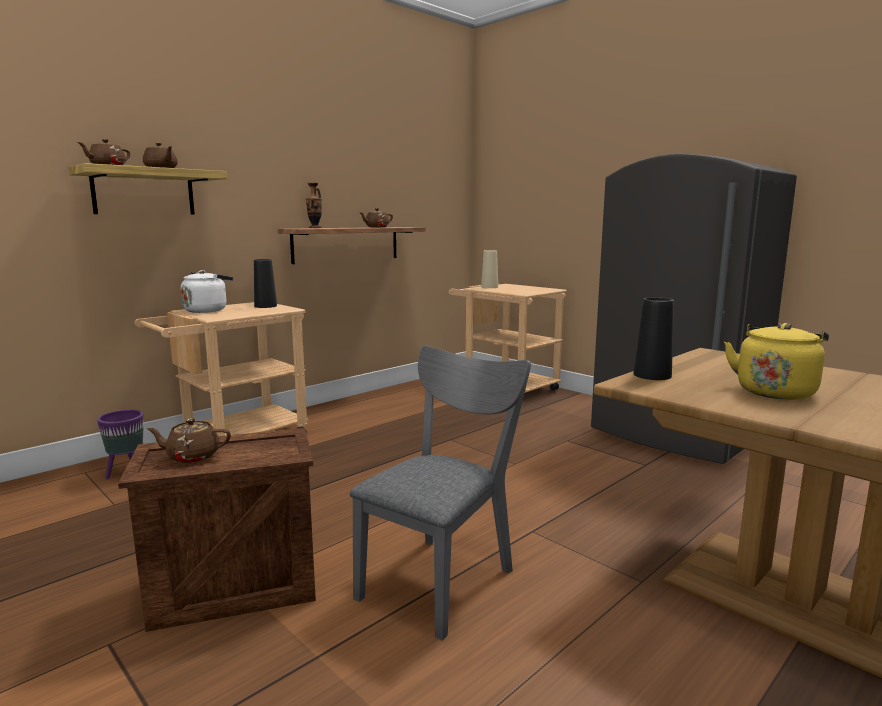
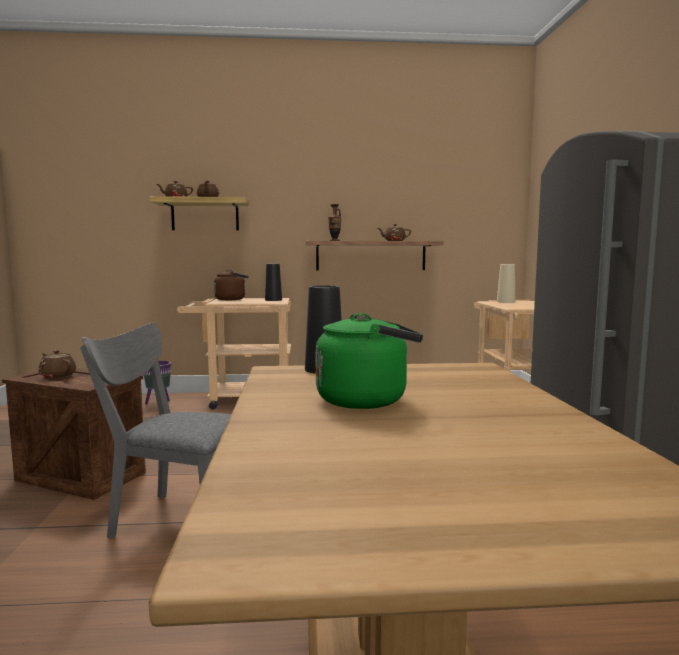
camera: 40 degrees right, 5 degrees down
(207, 310) = (232, 299): white kettle -> brown kettle
(442, 577) = (174, 519): grey chair -> grey chair turned 150 degrees counterclockwise
(775, 391) = (367, 400): yellow kettle -> green kettle

